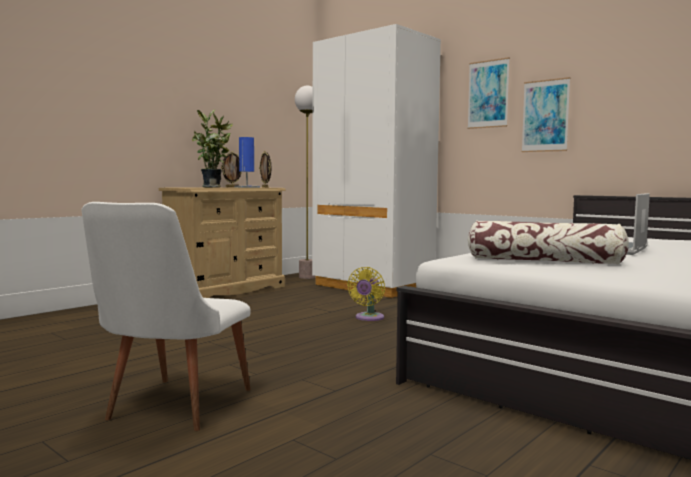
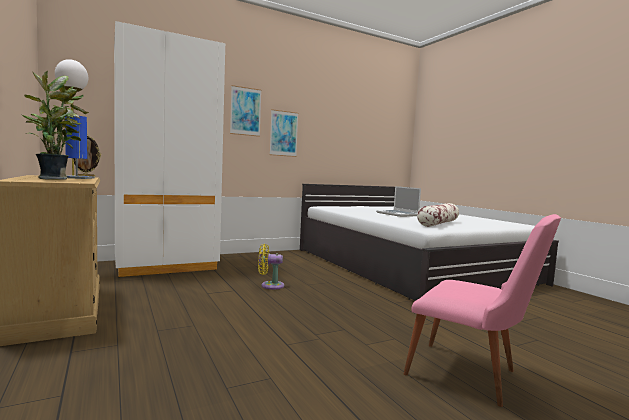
camera: 70 degrees left, 0 degrees up
(170, 408) = (472, 377): white chair -> pink chair
(232, 187) = (30, 176): picture frame -> none
(368, 318) = (270, 285): yellow fan -> yellow fan turned 135 degrees clockwise

